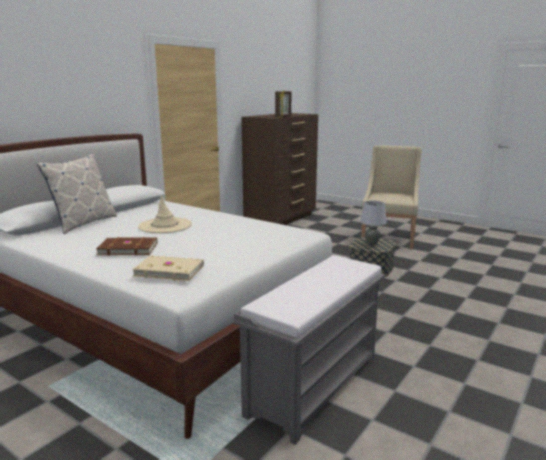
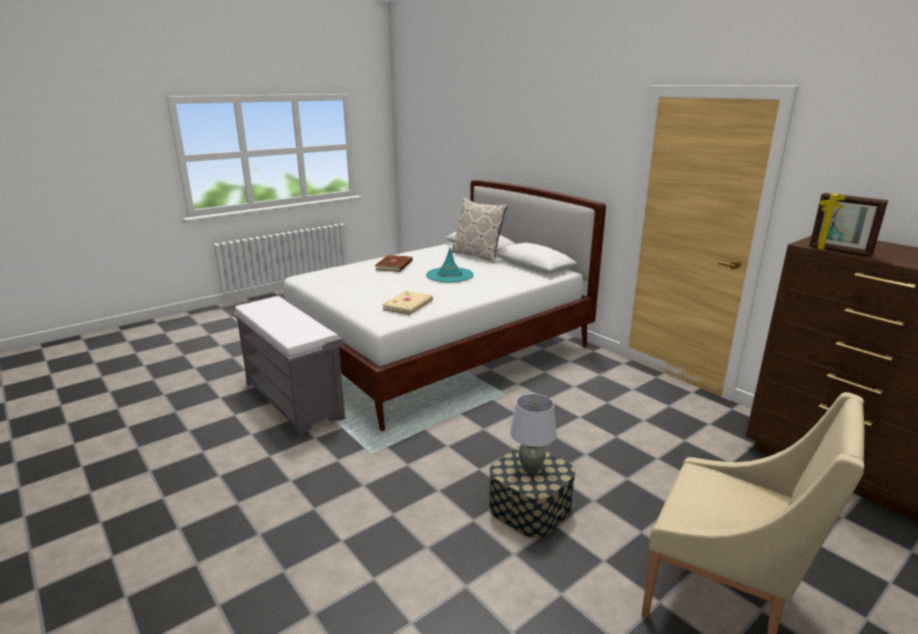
camera: 105 degrees right, 5 degrees up
(165, 226) = (449, 275): beige hat -> turquoise hat
(169, 270) = (336, 273): beige book -> beige book (409, 305)

